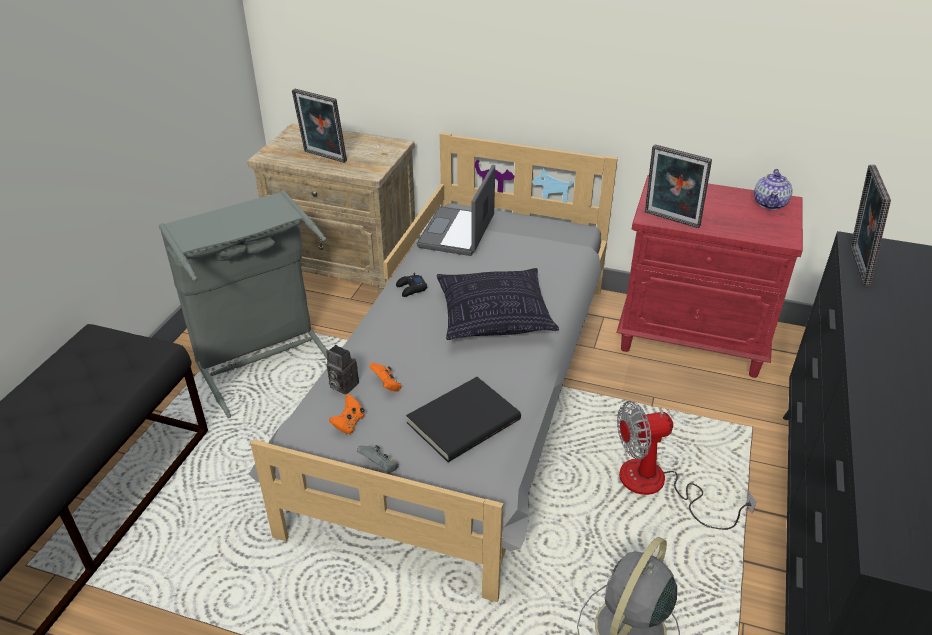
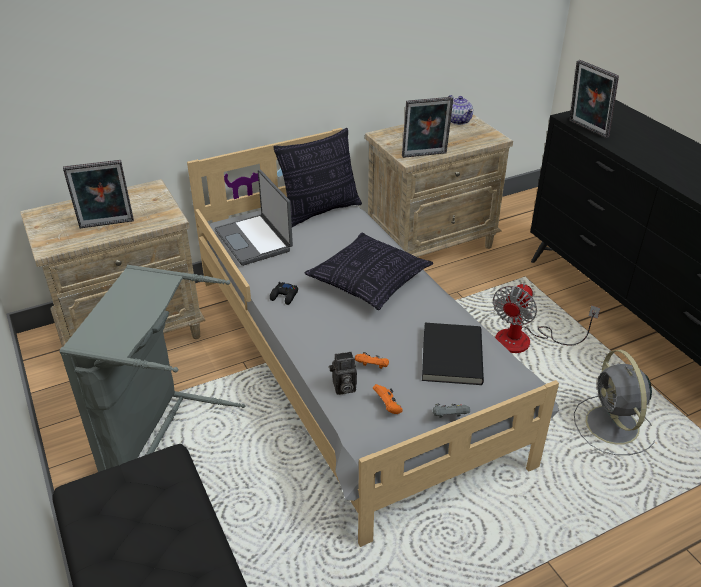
camera: 45 degrees left, 0 degrees up
(549, 236) = (320, 211): none -> pillow
(693, 338) = (431, 243): red nightstand -> beige nightstand

